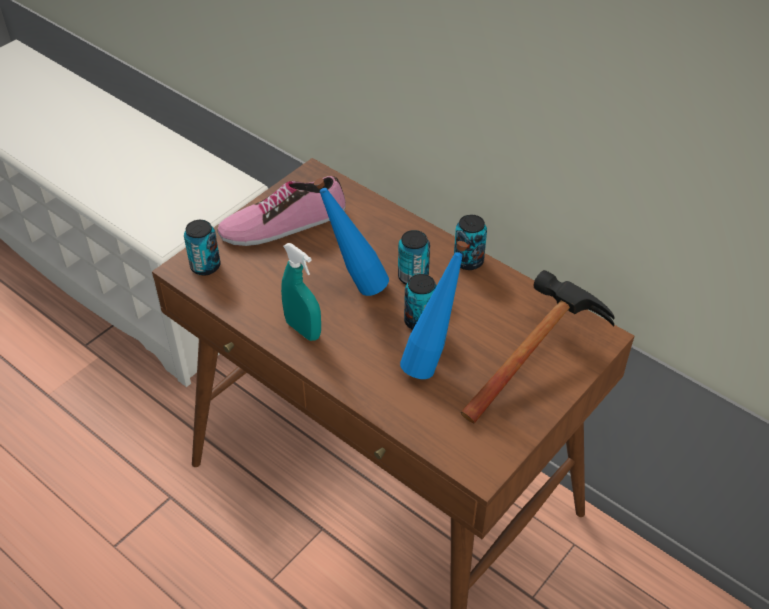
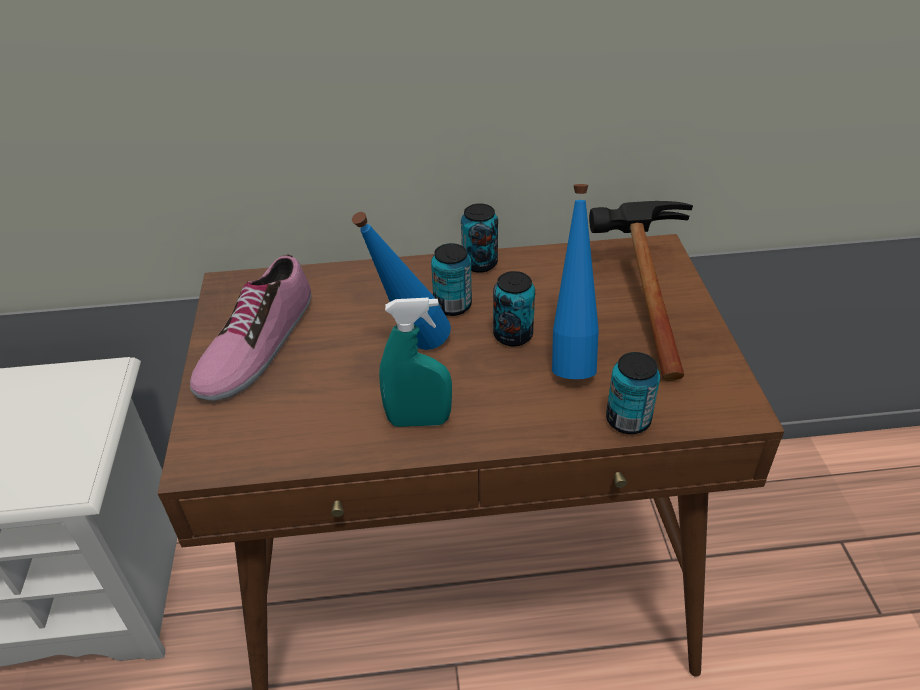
camera: 45 degrees left, 5 degrees down
(205, 266) = (222, 440): can -> can (628, 420)

